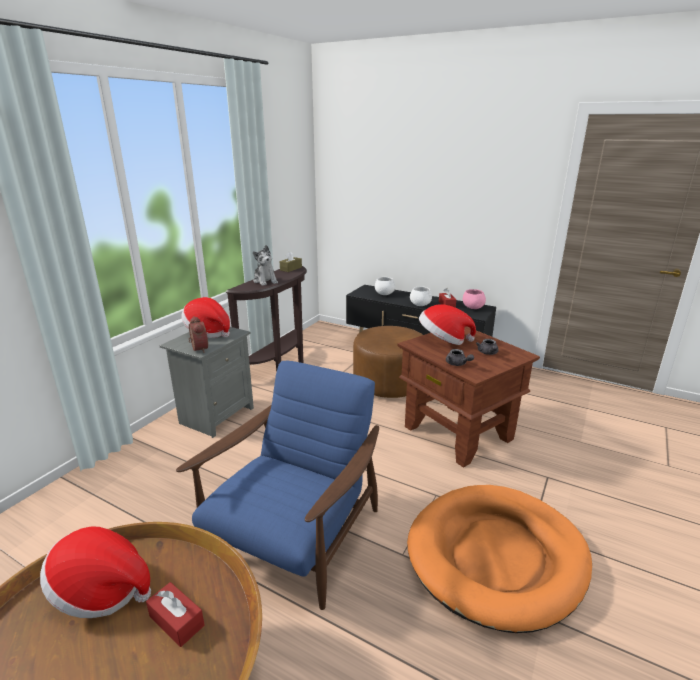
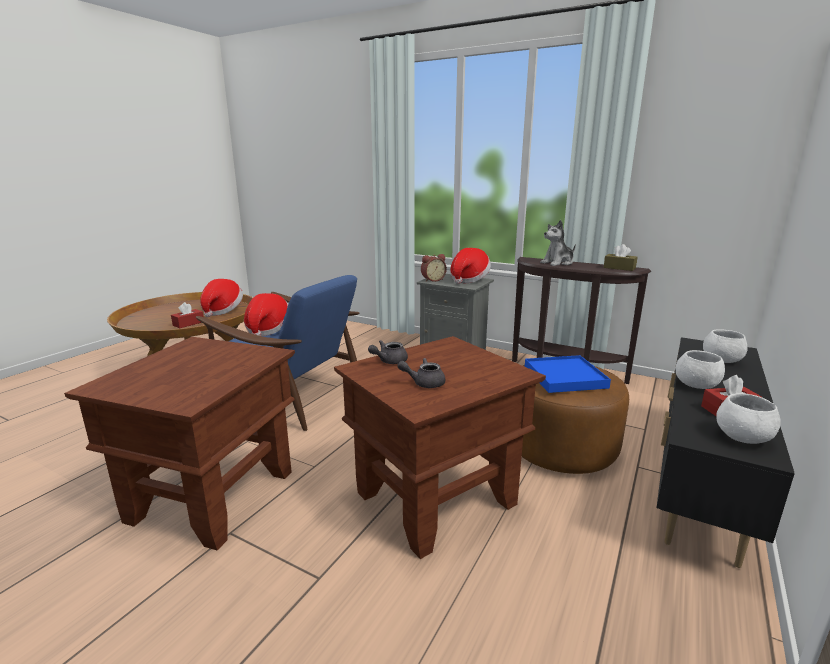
camera: 90 degrees right, 5 degrees down
(395, 336) = (565, 377): none -> blue tray
(443, 340) = (467, 359): hat -> hat (267, 329)
(473, 307) = (743, 438): pink bowl -> white bowl
(496, 556) = (212, 495): orange dog bed -> brown side table

